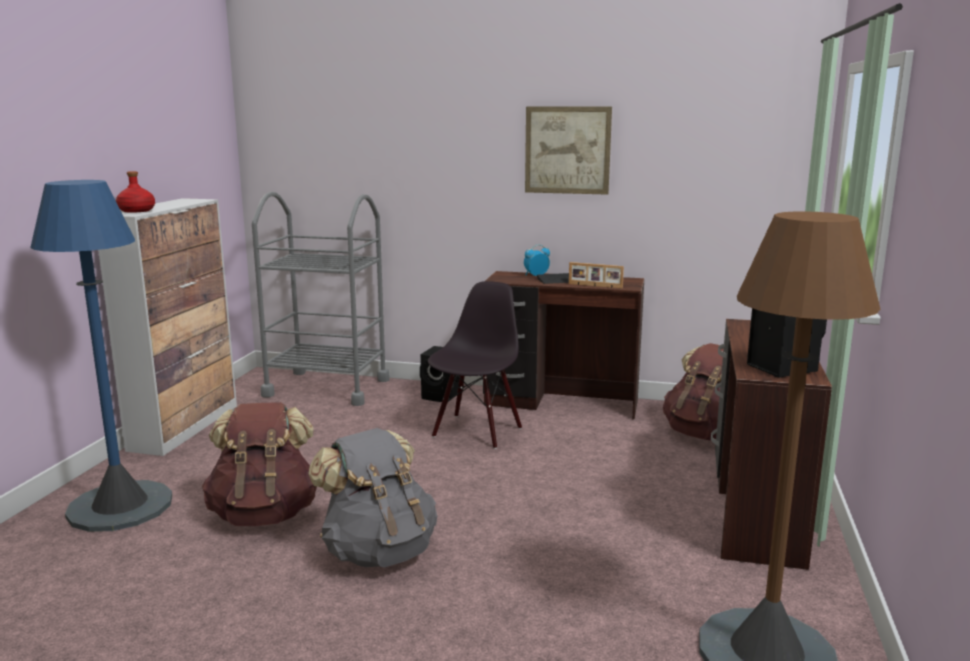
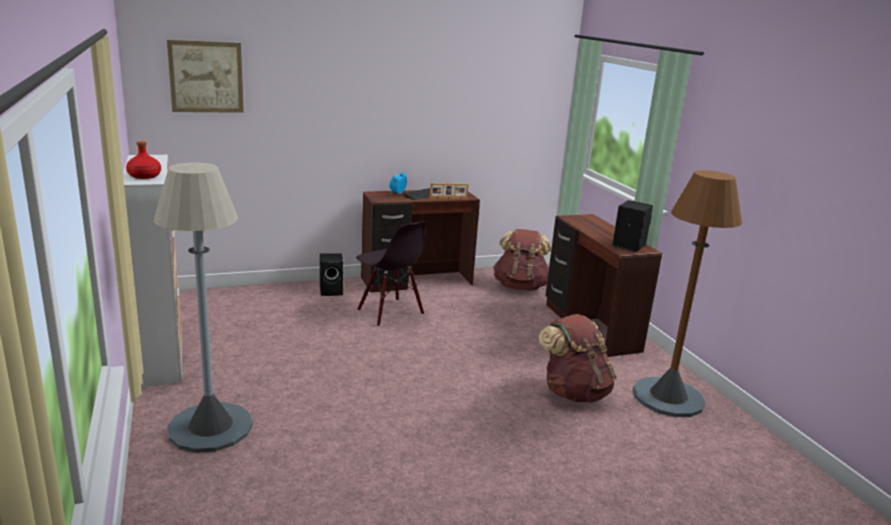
camera: 35 degrees left, 5 degrees up
(120, 507) = (210, 427): blue floor lamp -> grey floor lamp
(264, 514) = (329, 402): brown backpack -> brown backpack (574, 392)
(327, 387) = (235, 300): grey cart -> none
(378, 551) = (434, 404): grey backpack -> none
(476, 431) = (389, 312): black chair -> black chair turned 150 degrees clockwise
(567, 150) = (415, 101): picture -> picture (206, 77)

